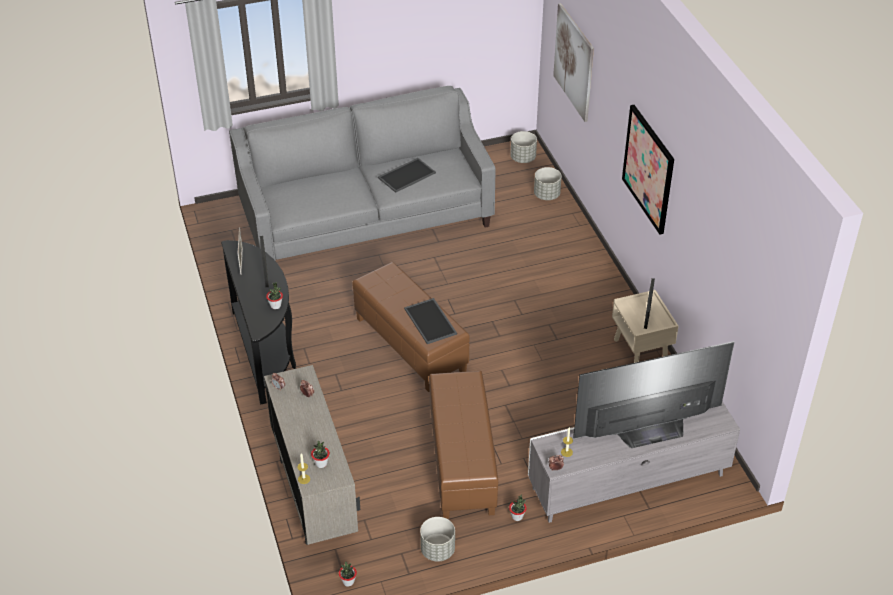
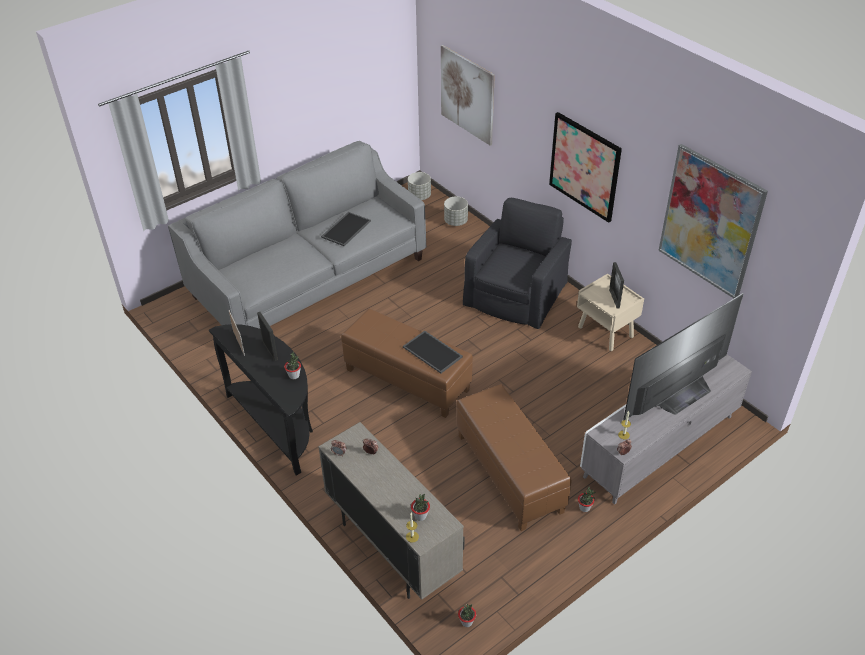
camera: 20 degrees left, 0 degrees up
(437, 550) = (532, 563): grey planter -> none
(569, 286) = (516, 292): none -> black armchair
(728, 259) = (710, 222): none -> picture

